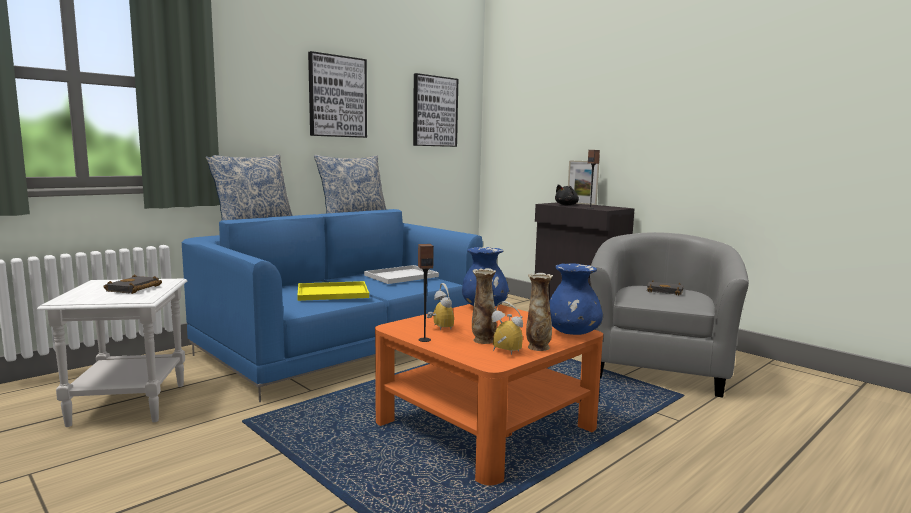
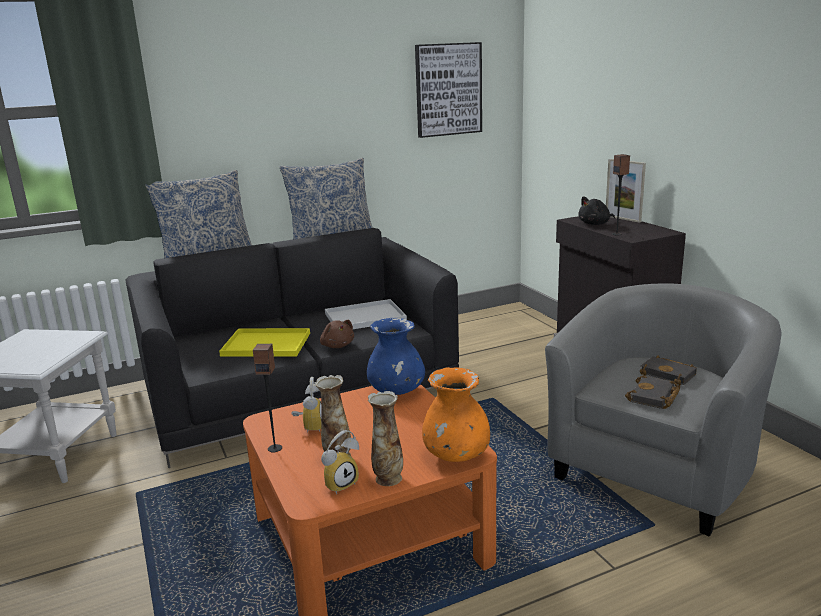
camera: 20 degrees right, 10 degrees up
(134, 289) = (44, 349): black book -> black book (654, 397)
(337, 96) = (308, 90): picture -> none
(342, 346) = (300, 392): blue sofa -> black sofa
(394, 292) = (337, 345): none -> brown plush toy
(503, 352) = (340, 483): alarm clock -> alarm clock turned 90 degrees clockwise
(573, 333) = (456, 455): blue vase -> orange vase

